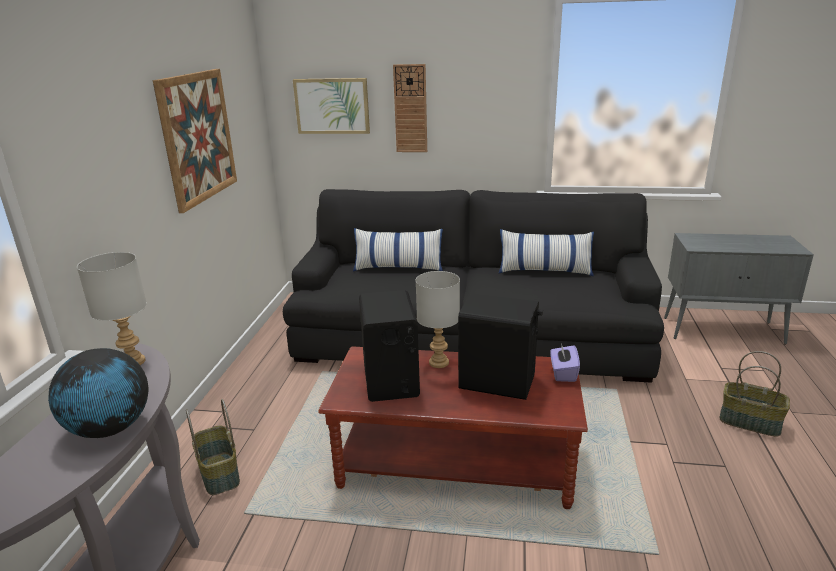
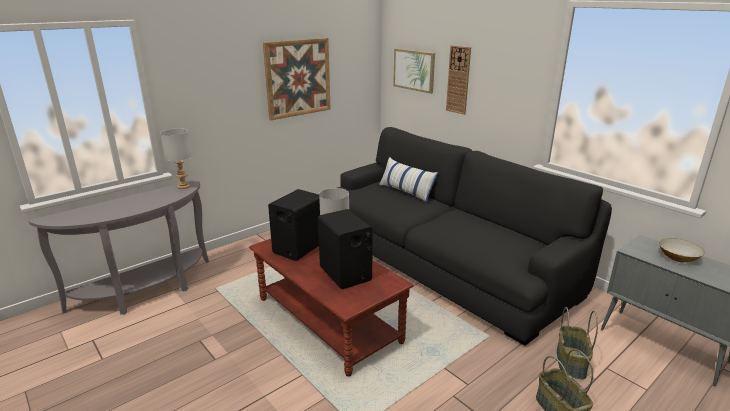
camera: 40 degrees right, 0 degrees up
(110, 429) = (135, 208): globe -> none
(220, 473) = (229, 267): basket -> basket (571, 363)
(544, 271) = (496, 227): pillow -> none
(563, 373) = (389, 287): purple tissue box -> none
(727, 241) = (677, 258): none -> bowl

